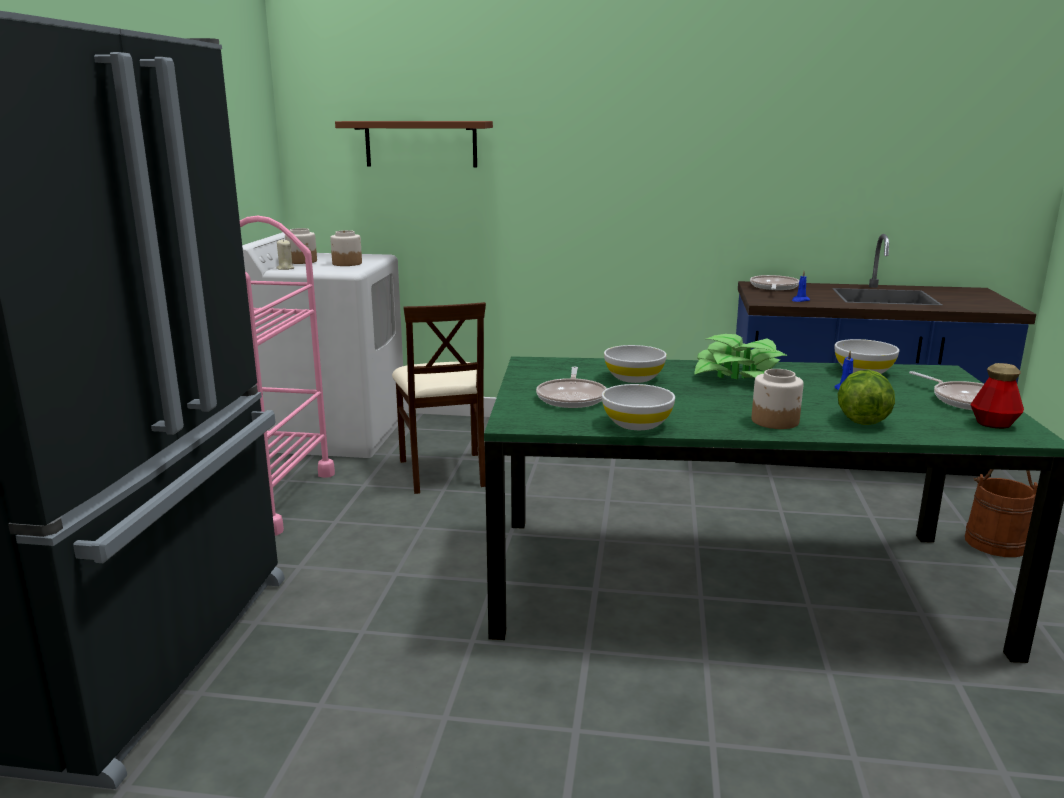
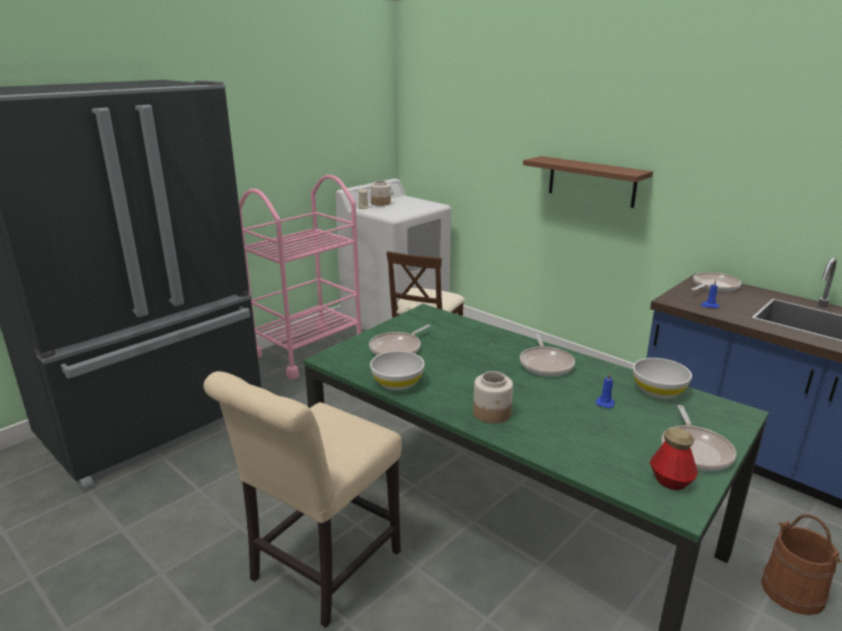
camera: 35 degrees right, 5 degrees up
(347, 263) = (404, 209): jar -> none
(421, 144) = (475, 126): brown shelf -> brown shelf (591, 181)
(611, 712) = (320, 570): none -> beige chair
(634, 378) = (466, 344): white bowl -> none
(739, 375) = (546, 364): potted plant -> frying pan
(862, 420) = (560, 436): lettuce -> none

